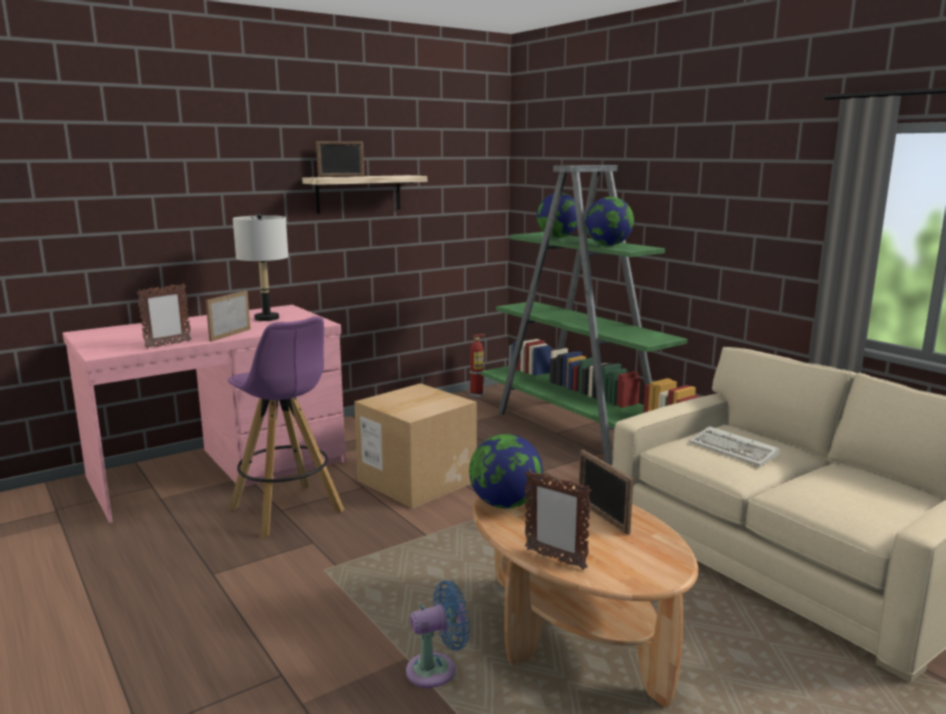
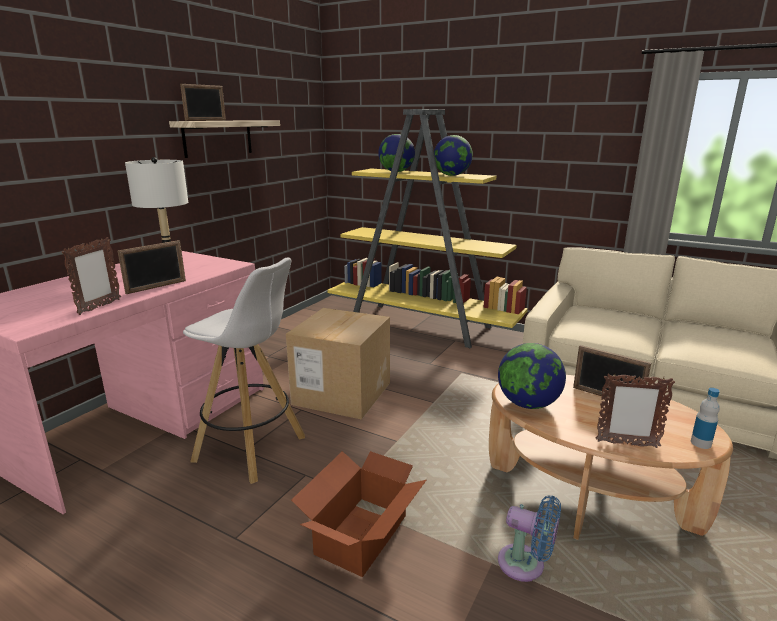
camera: 25 degrees left, 5 degrees up
(230, 335) = (156, 287): picture frame -> picture frame turned 135 degrees counterclockwise
(287, 511) = (252, 449): purple stool -> white stool
(312, 601) = (360, 535): none -> cardboard box
(437, 669) = (526, 565): blue fan -> blue fan turned 75 degrees clockwise
(477, 395) = (319, 309): fire extinguisher -> none
(578, 429) = (422, 325): green bookcase -> yellow bookcase
(641, 578) = (700, 443): none -> bottle
(735, 450) = (613, 324): keyboard -> none

